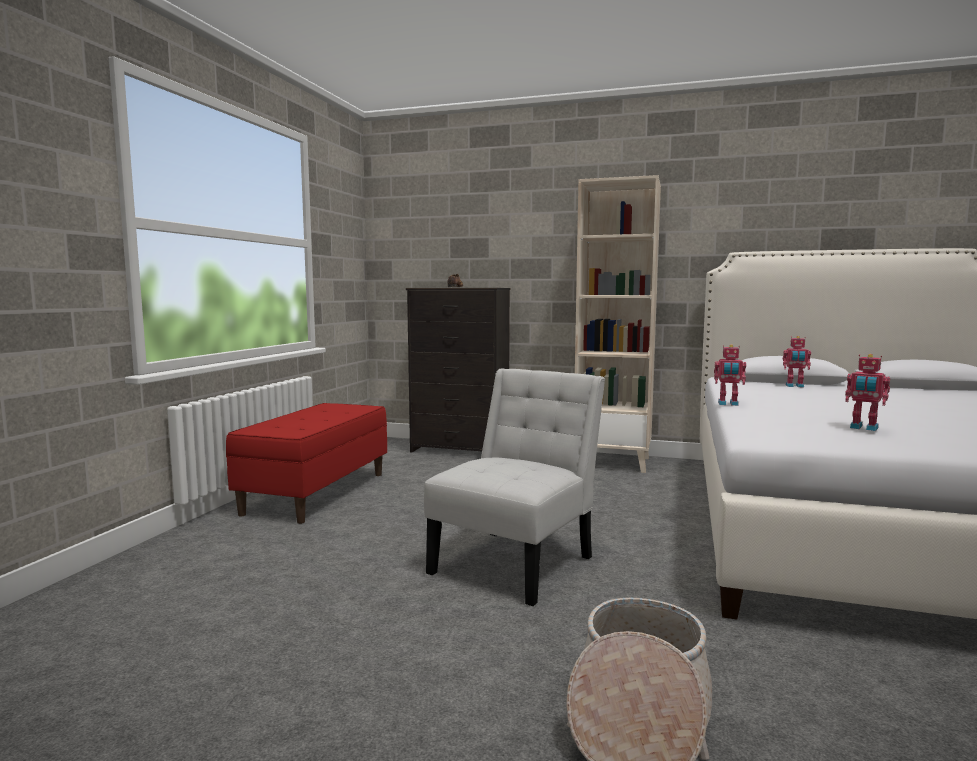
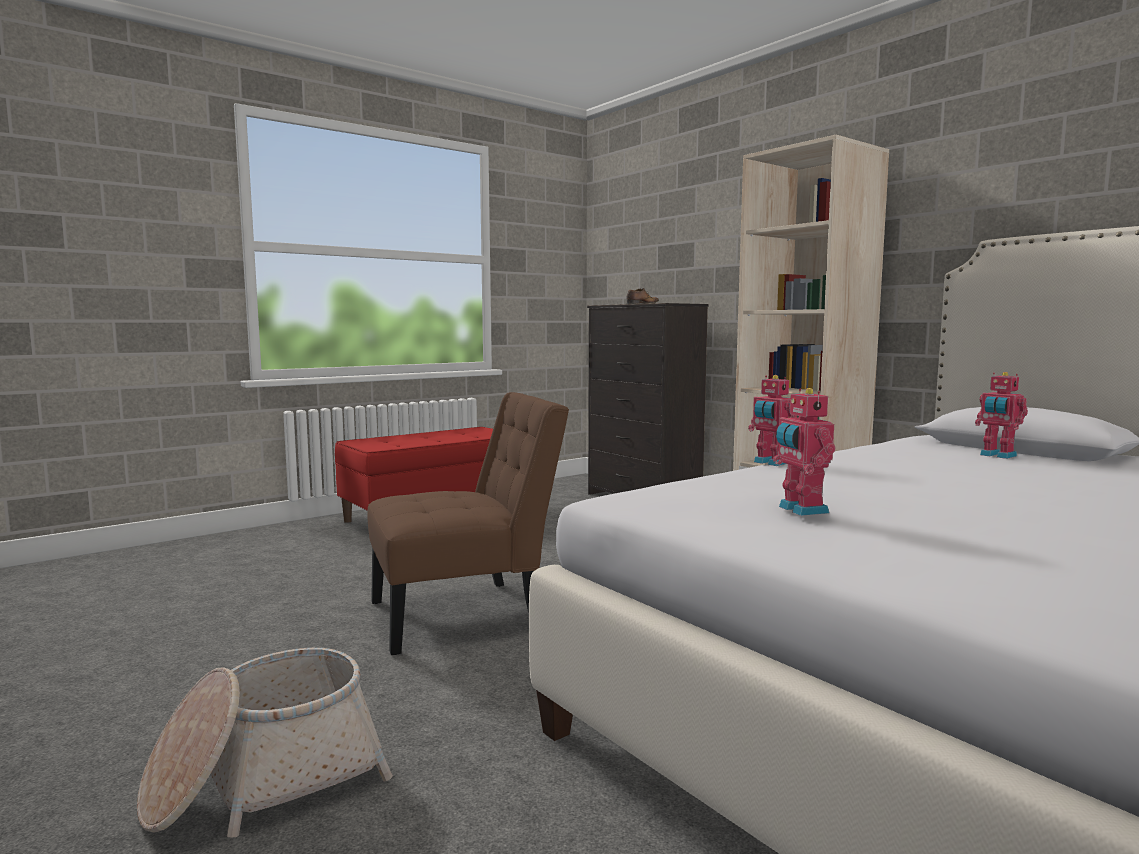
camera: 35 degrees right, 0 degrees up
(517, 562) = (465, 614): white chair -> brown chair

